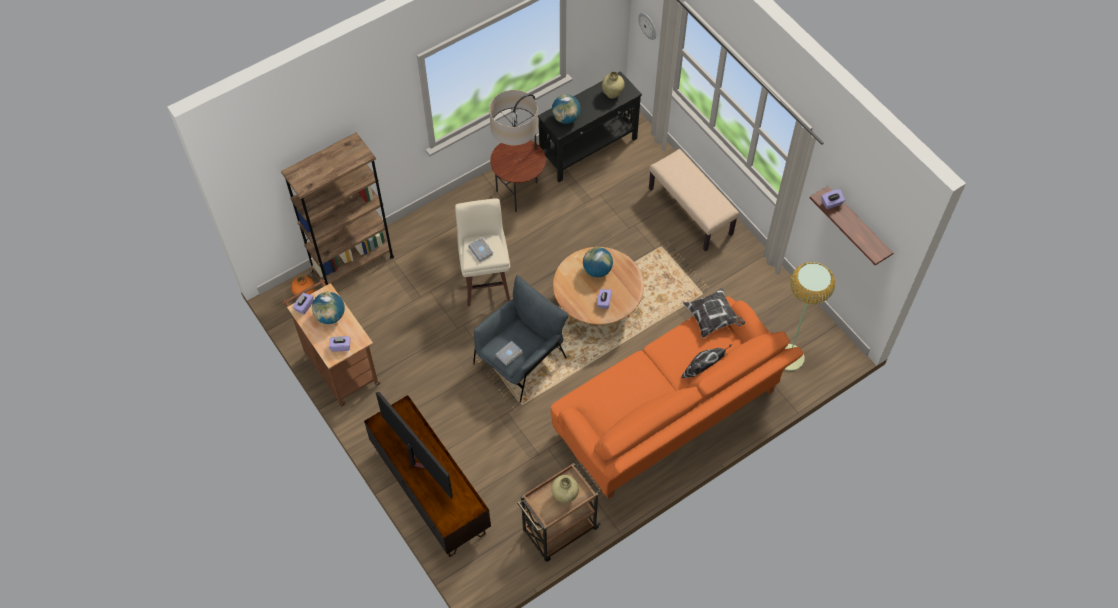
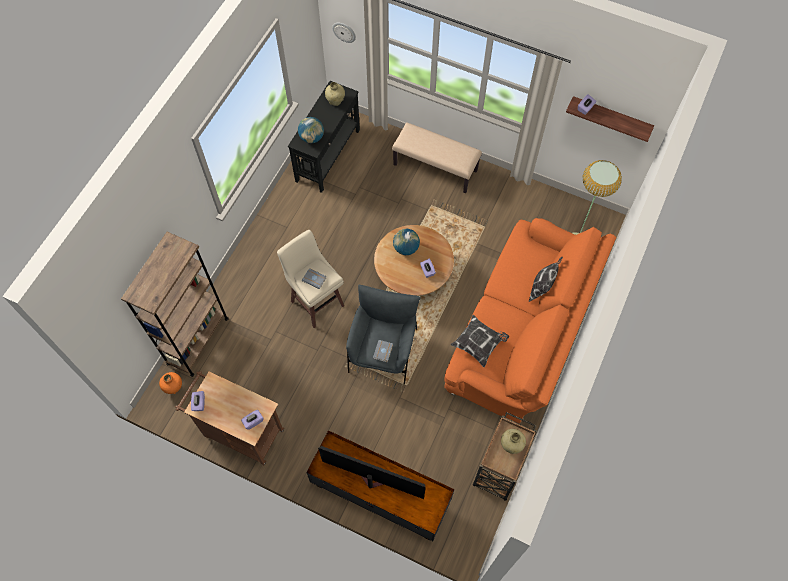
camera: 30 degrees left, 5 degrees up
(330, 316) = (227, 400): globe -> none
(519, 193) = (296, 216): floor lamp -> none
(713, 318) = (521, 242): pillow -> pillow (479, 344)

